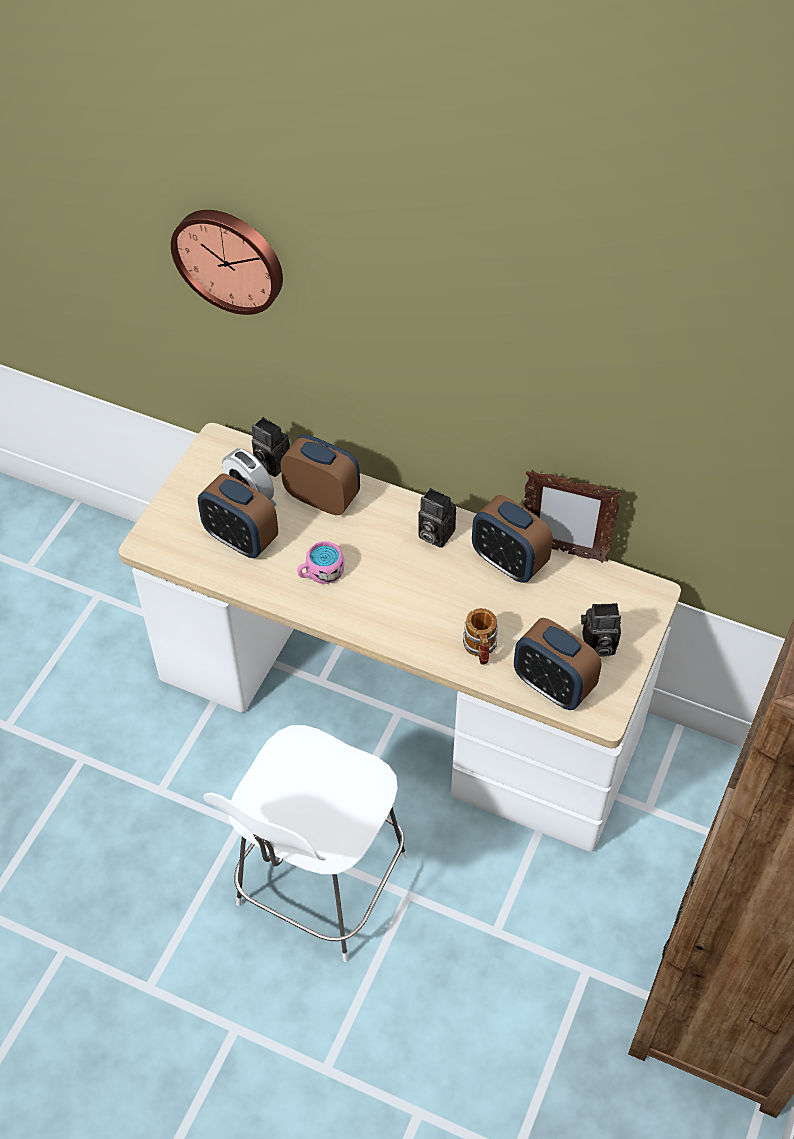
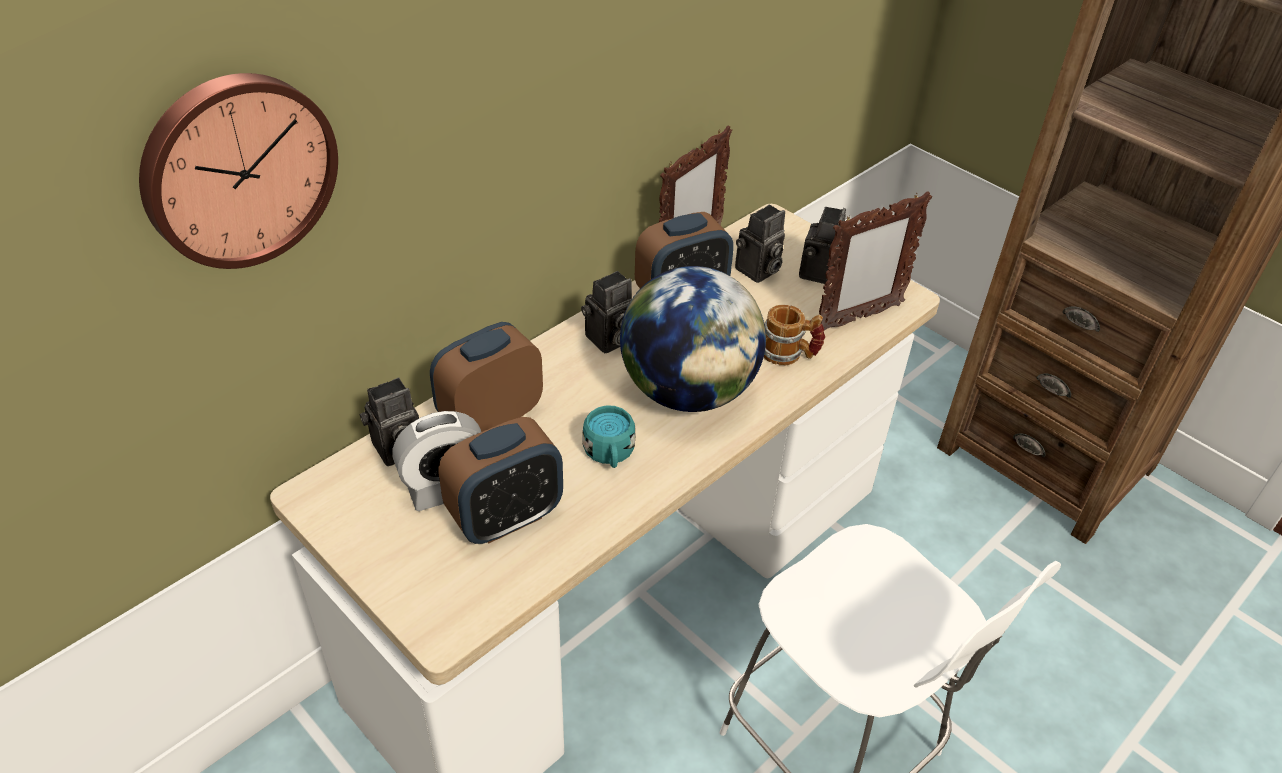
camera: 70 degrees left, 10 degrees down
(320, 573) = (609, 454): pink mug -> turquoise mug
(405, 598) = (688, 391): none -> globe
(552, 686) = (858, 318): alarm clock -> picture frame
(573, 602) = (757, 271): none -> camera

